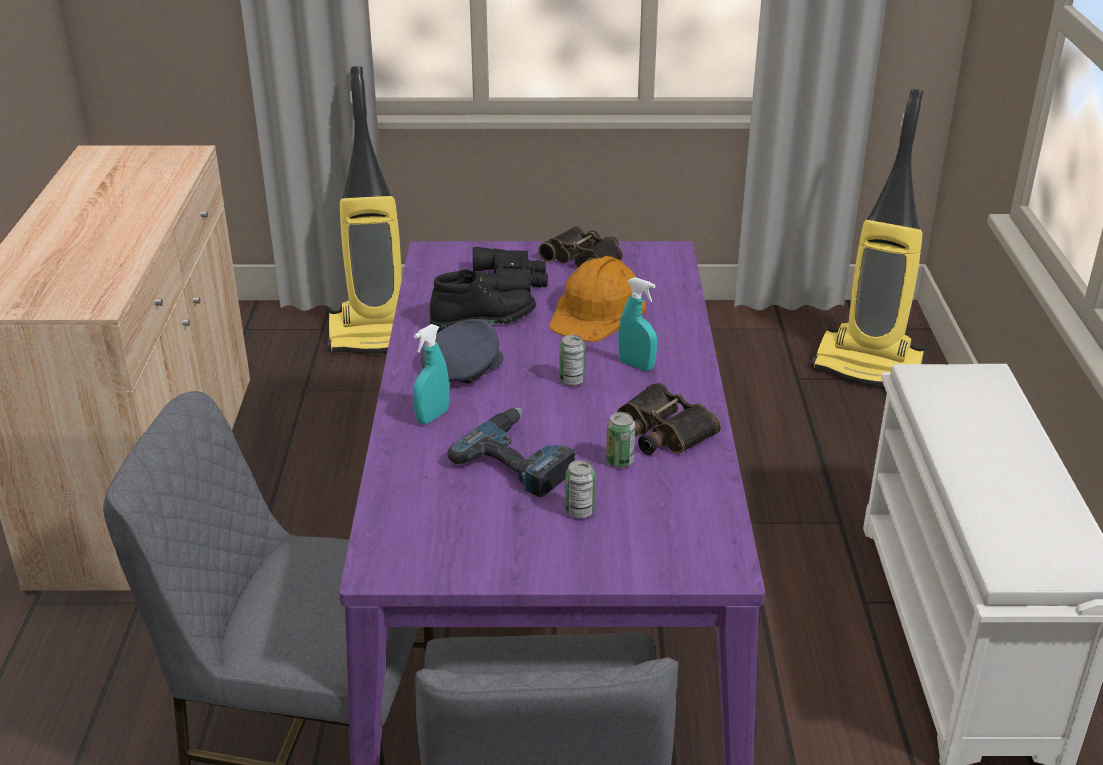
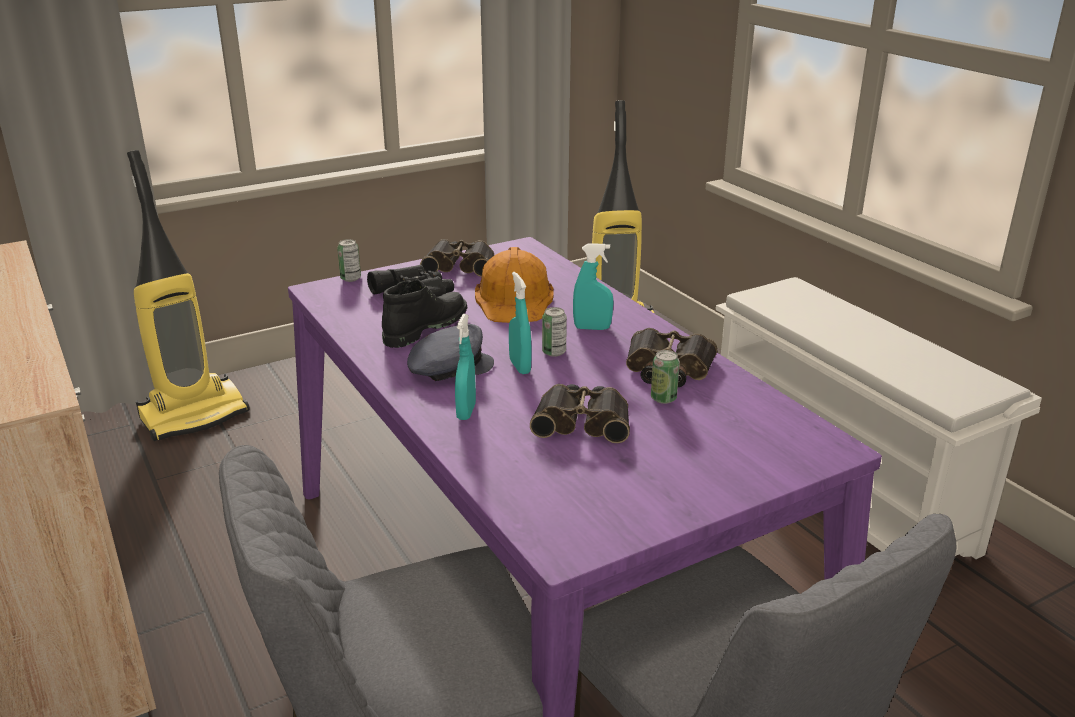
camera: 30 degrees left, 5 degrees down
(462, 367) = (448, 367): grey cap -> grey cap turned 60 degrees clockwise
(520, 459) = (583, 421): power drill -> binoculars
(525, 386) = (520, 367): none -> turquoise spray bottle
(579, 511) = (678, 444): can -> can (350, 278)

